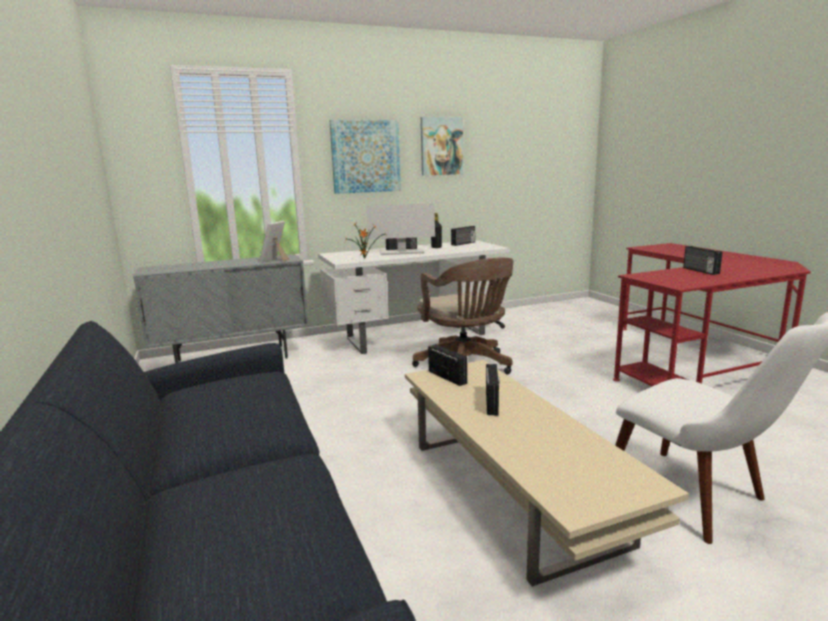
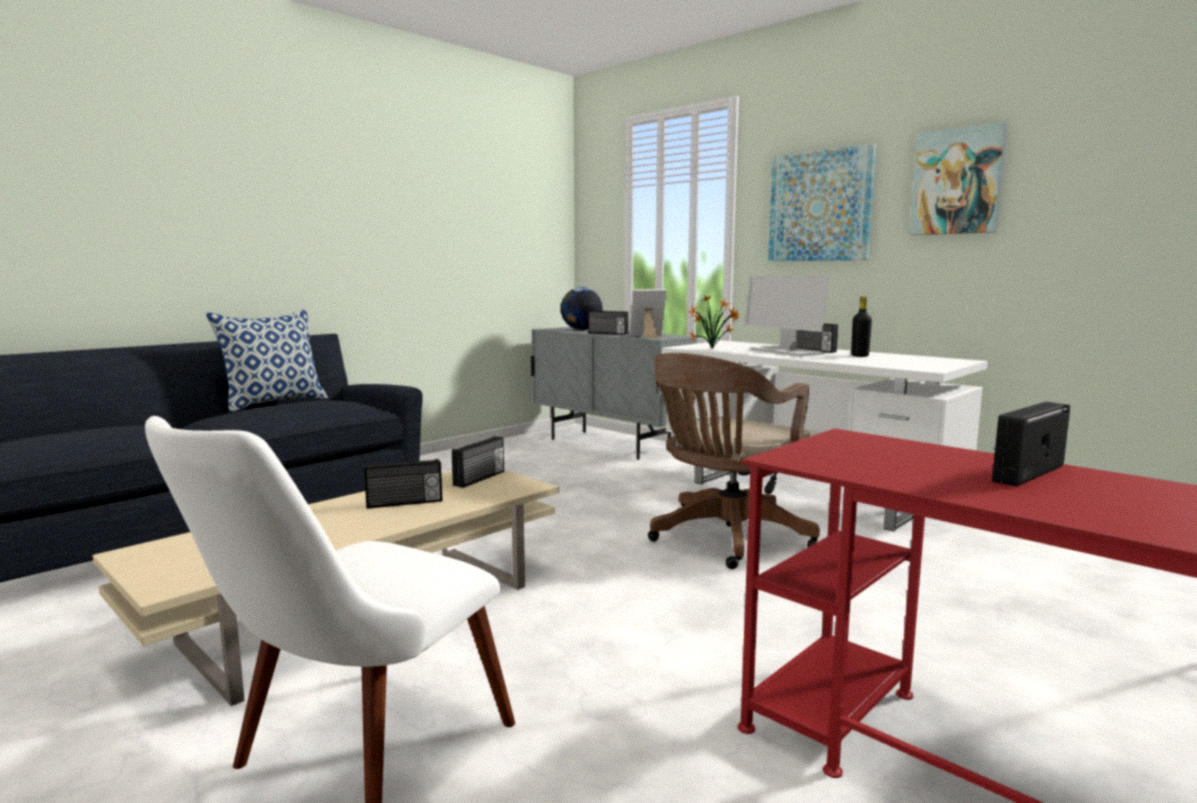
camera: 65 degrees right, 5 degrees down
(171, 414) = (274, 403): none -> pillow
(180, 266) = (581, 329): none -> globe
(463, 243) = (927, 359): radio -> radio (607, 333)

